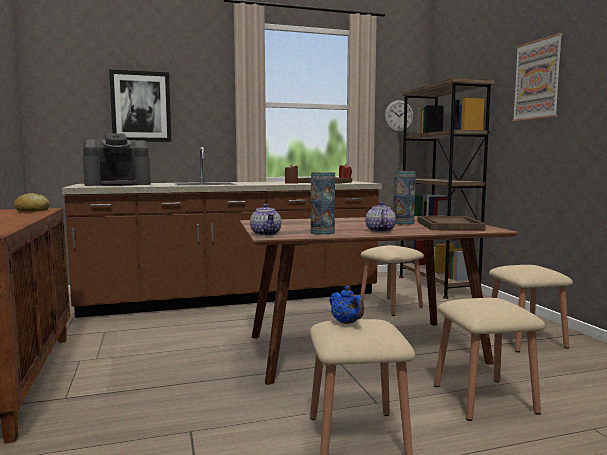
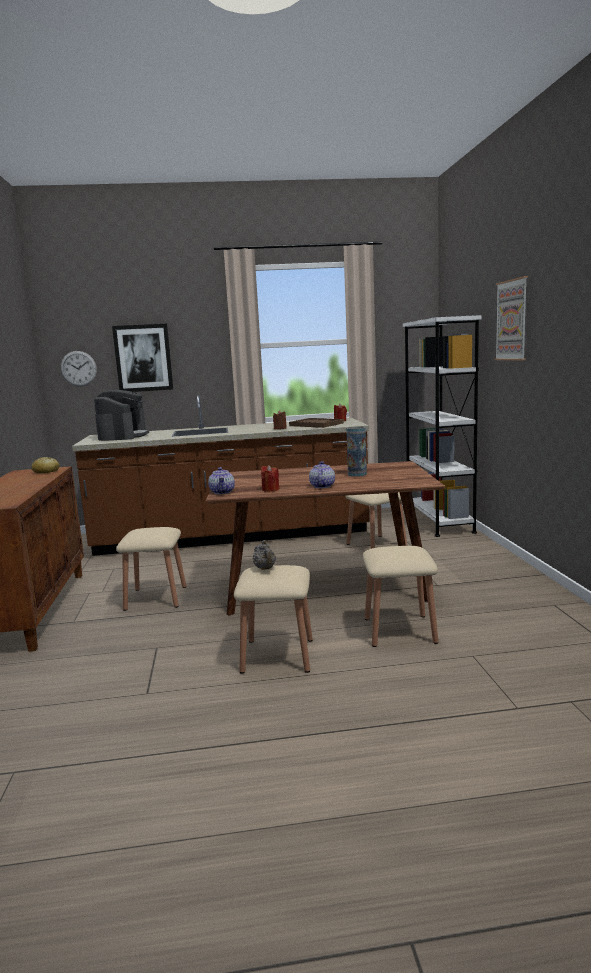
camera: 10 degrees right, 5 degrees up
(118, 184) = (123, 436): coffee machine -> coffee machine turned 75 degrees counterclockwise
(322, 232) = (270, 489): vase -> red candle
(347, 323) = (265, 569): blue teapot -> grey teapot
(399, 116) = (404, 345): wall clock -> wall clock (78, 368)
(437, 285) = (439, 522): brown bookcase -> white bookcase
(449, 225) = (393, 478): brown tray -> none
(525, 340) = (481, 579): beige stool -> beige stool (156, 598)

